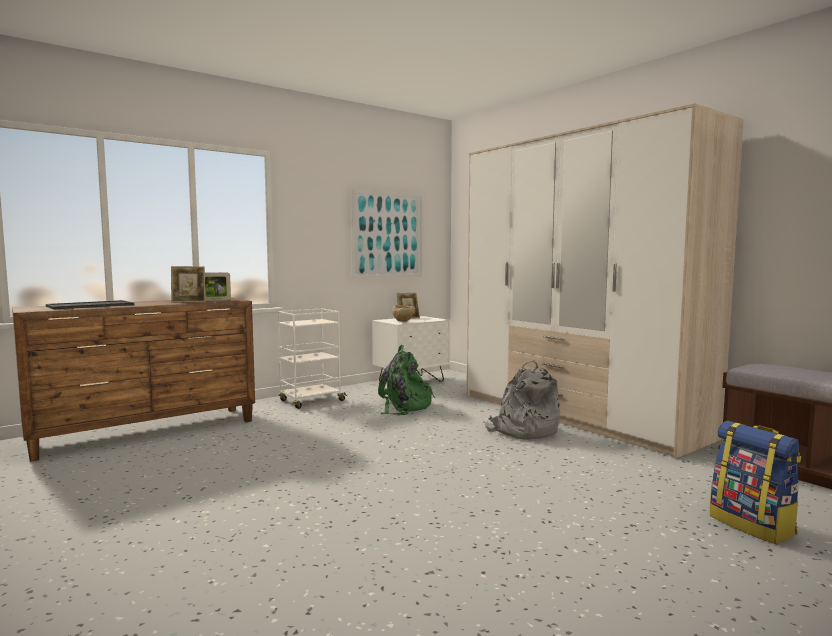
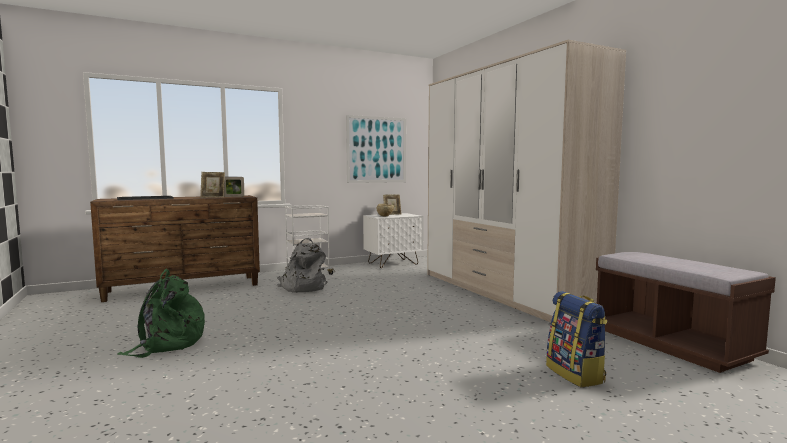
camera: 10 degrees right, 0 degrees up
(404, 406) = (373, 280): green backpack -> green backpack (167, 343)
(523, 431) = (451, 301): grey backpack -> grey backpack (302, 288)

